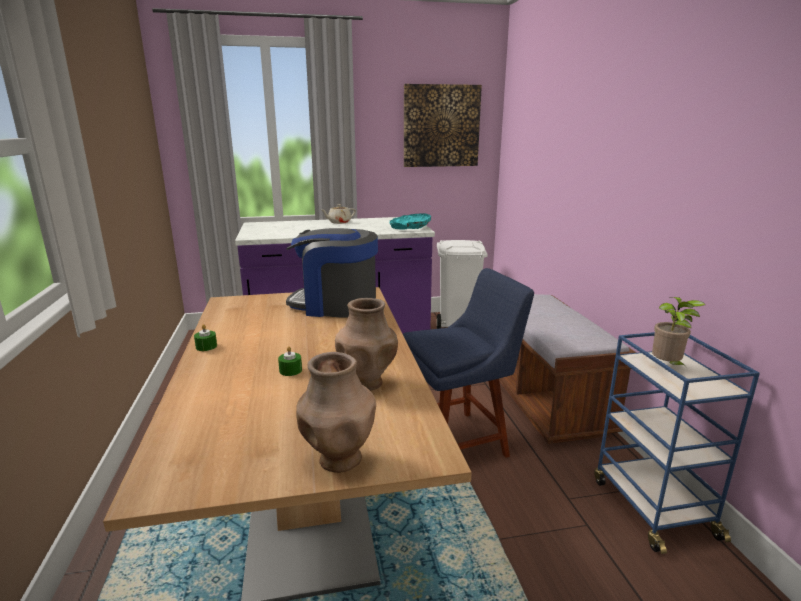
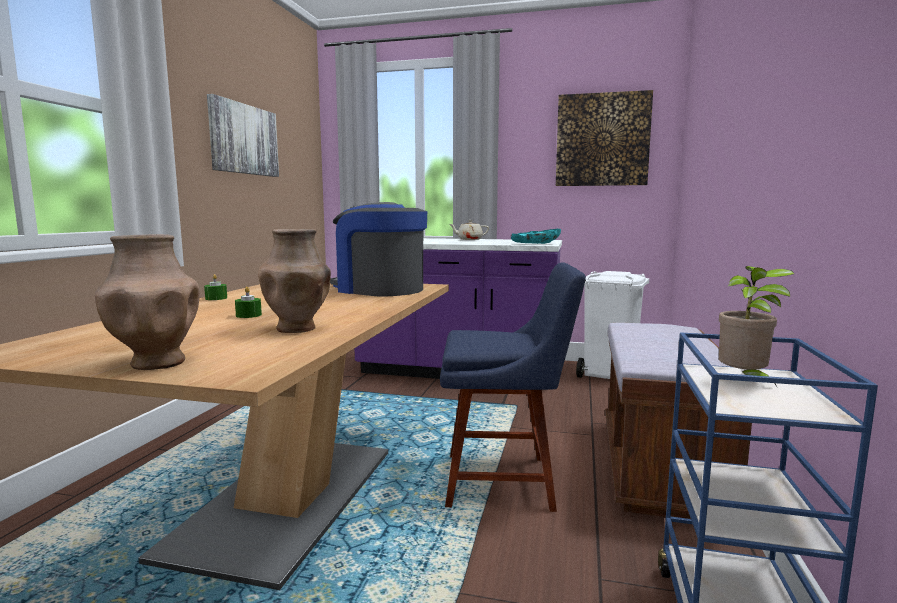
camera: 25 degrees right, 10 degrees down
(111, 140) = (243, 139): none -> picture

